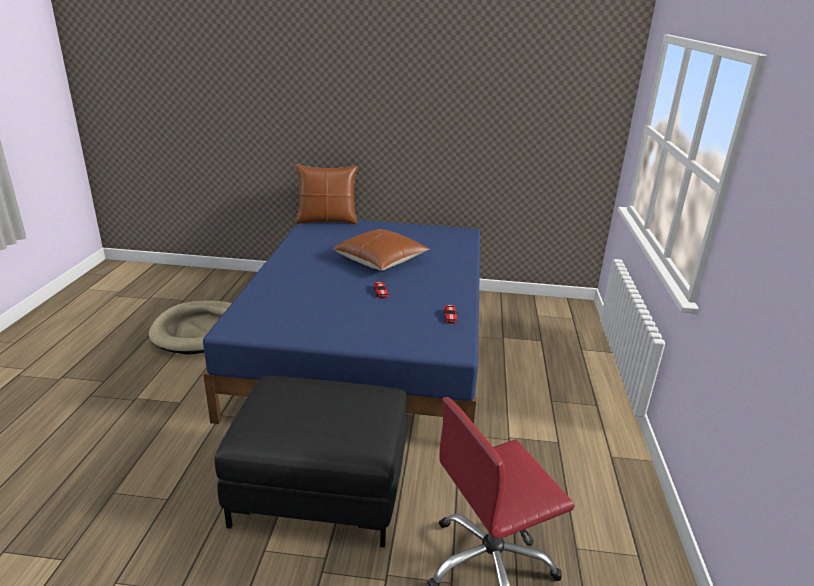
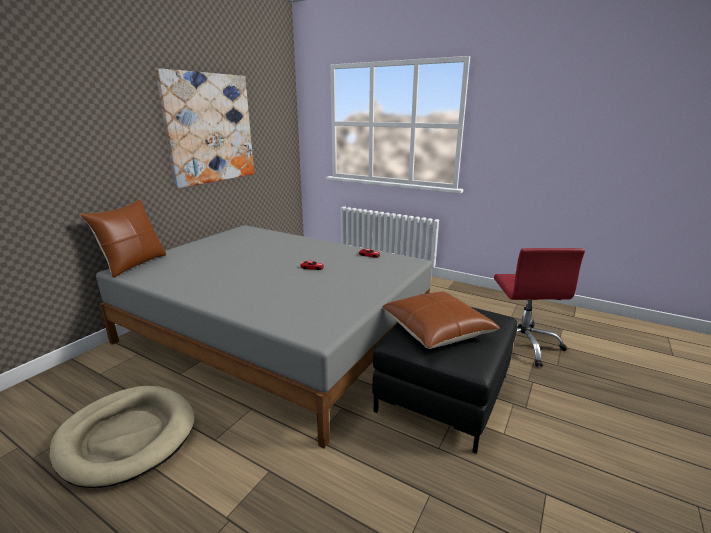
camera: 65 degrees left, 5 degrees down
(369, 345) = (275, 333): blue bed -> grey bed
(381, 260) = (255, 258): brown pillow -> brown pillow (436, 330)
(459, 108) = (210, 129): none -> picture

